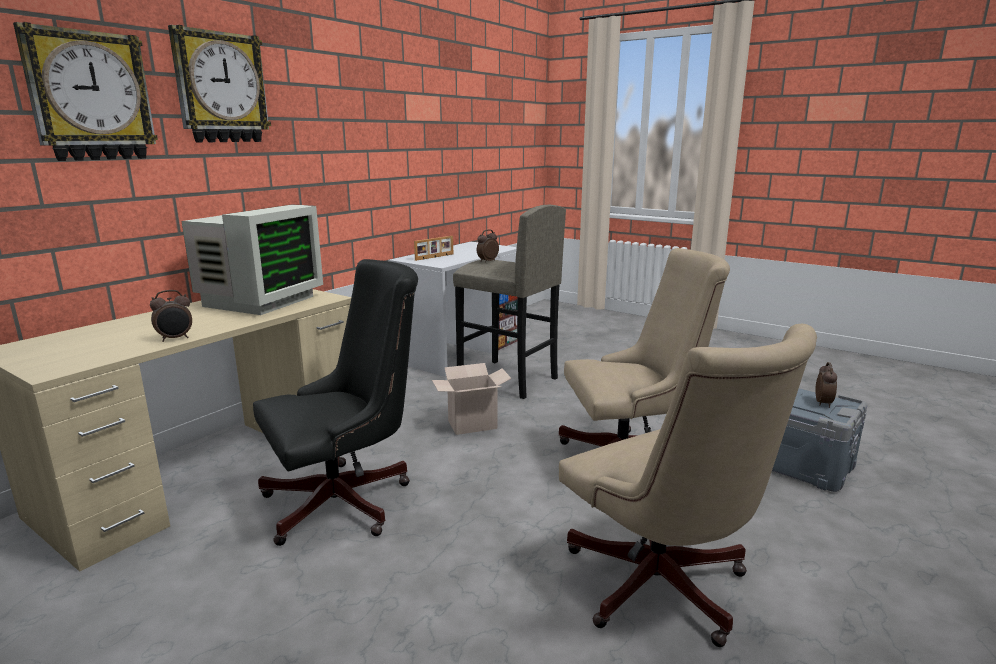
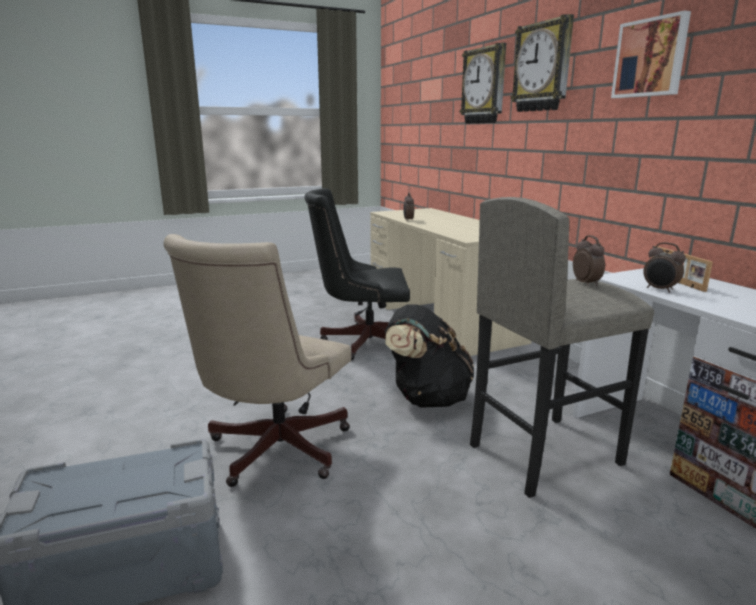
camera: 120 degrees right, 0 degrees up
(258, 301) = (477, 229): monitor -> none
(342, 102) = (651, 58): none -> picture
(347, 501) = (362, 342): black office chair -> black office chair turned 90 degrees clockwise
(471, 426) = (427, 398): cardboard box -> black backpack
(662, 591) = (155, 397): beige office chair -> none
(823, 403) = (62, 502): alarm clock -> alarm clock (660, 289)

